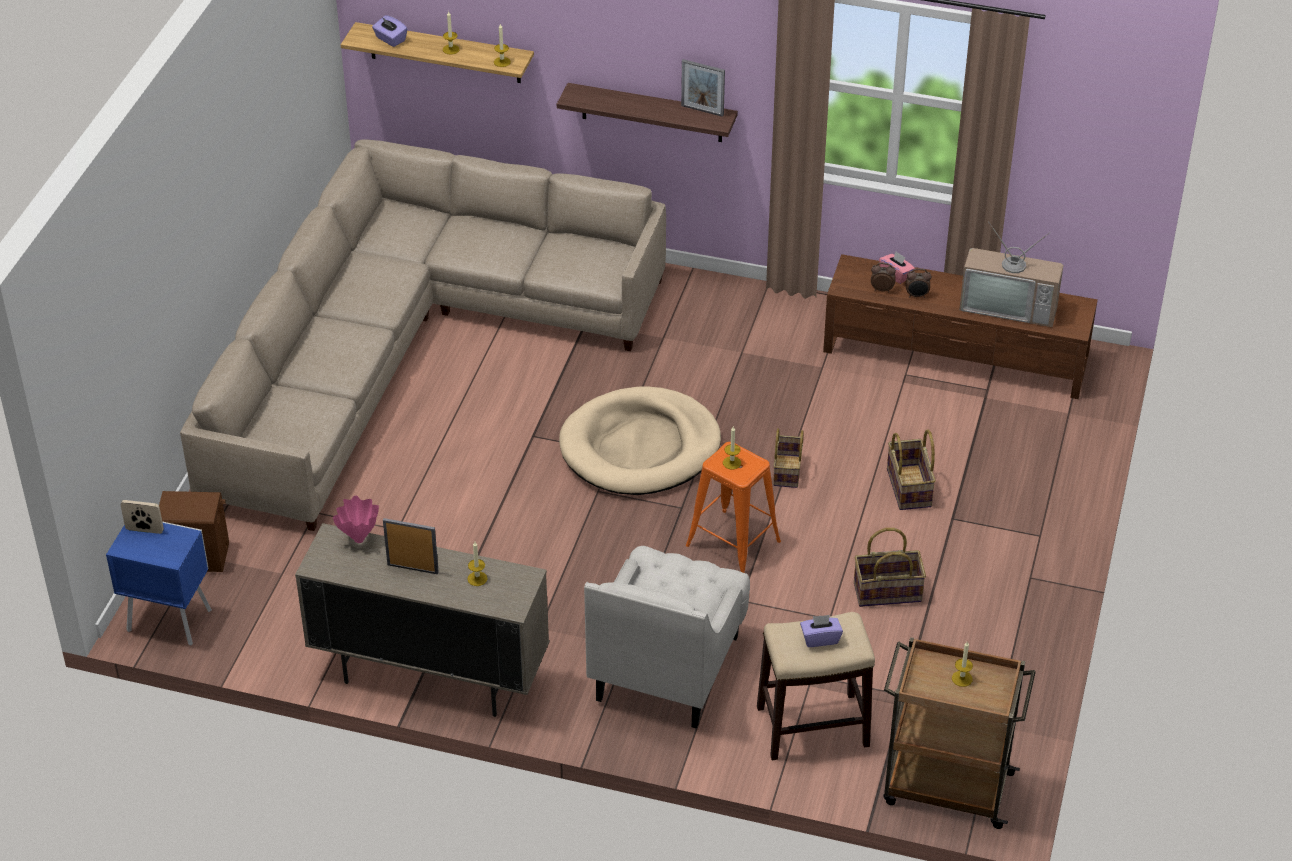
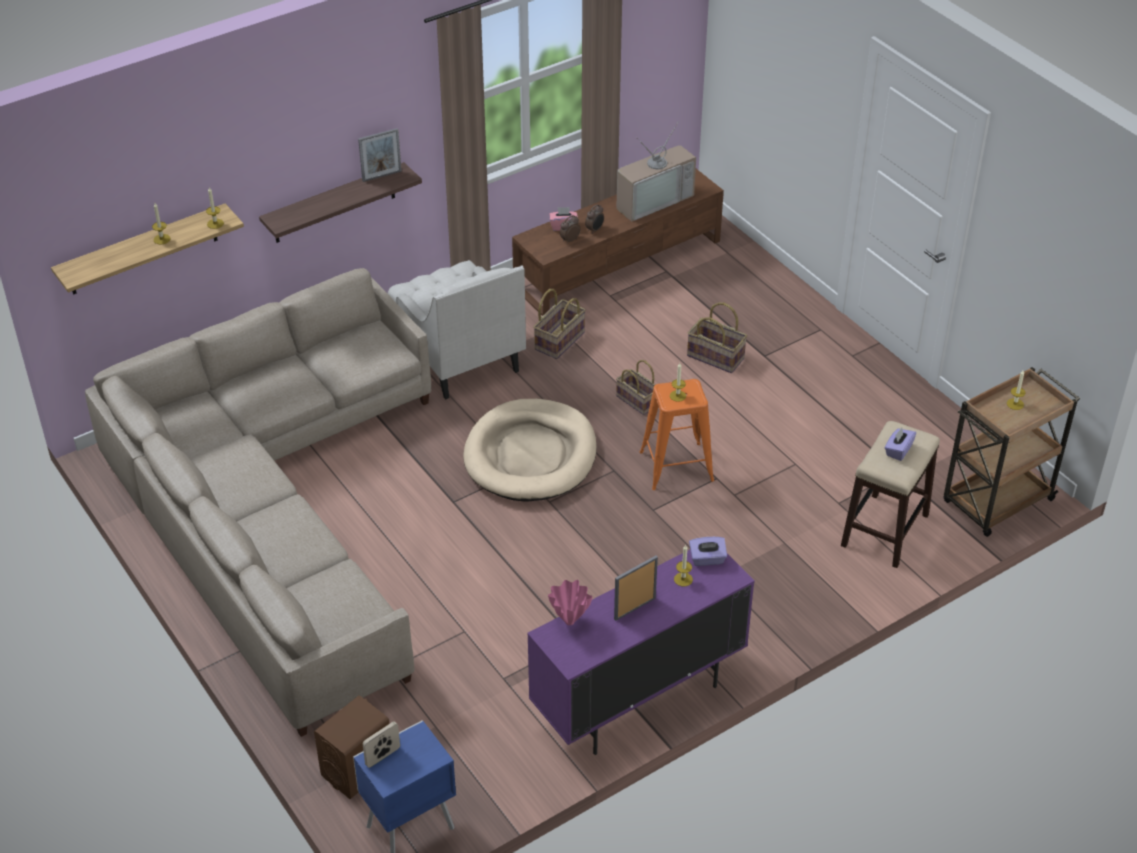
camera: 50 degrees left, 0 degrees up
(390, 39) = (102, 261): purple tissue box -> purple tissue box (707, 559)
(429, 676) = (638, 701): beige cabinet -> purple cabinet
(668, 666) = (759, 567): white armchair -> white armchair (458, 355)
(887, 591) = (798, 423): basket -> basket (559, 340)

